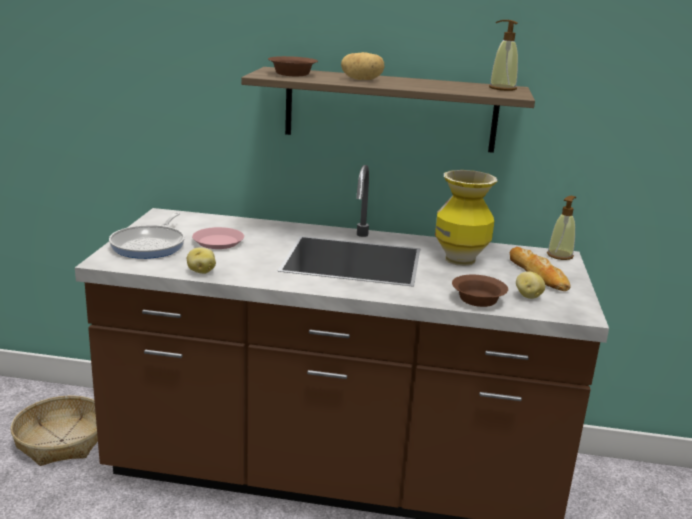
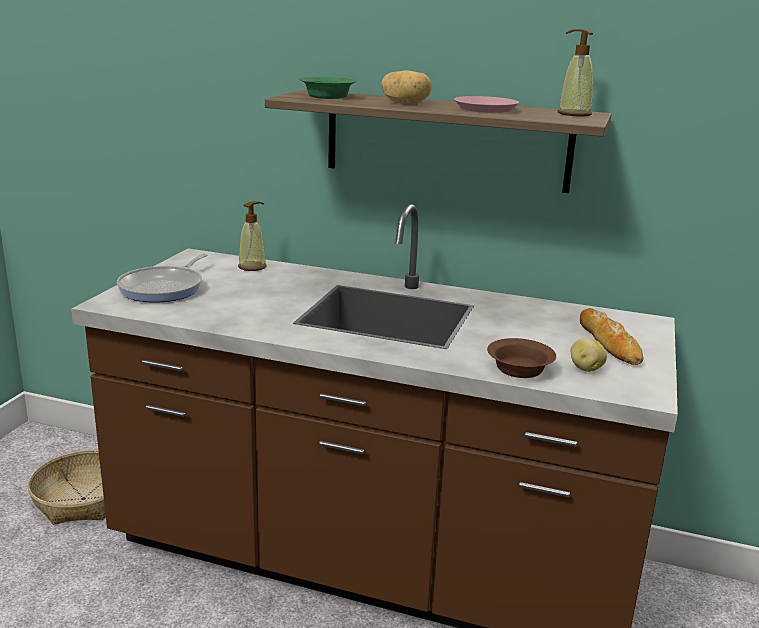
camera: 10 degrees right, 0 degrees up
(201, 271) = (206, 319): potato -> none
(218, 242) = (240, 288): pink plate -> pink plate (485, 109)
(291, 74) = (326, 97): brown bowl -> green bowl
(460, 260) = (517, 321): vase -> none
(560, 255) = (647, 321): soap dispenser -> soap dispenser (252, 267)

